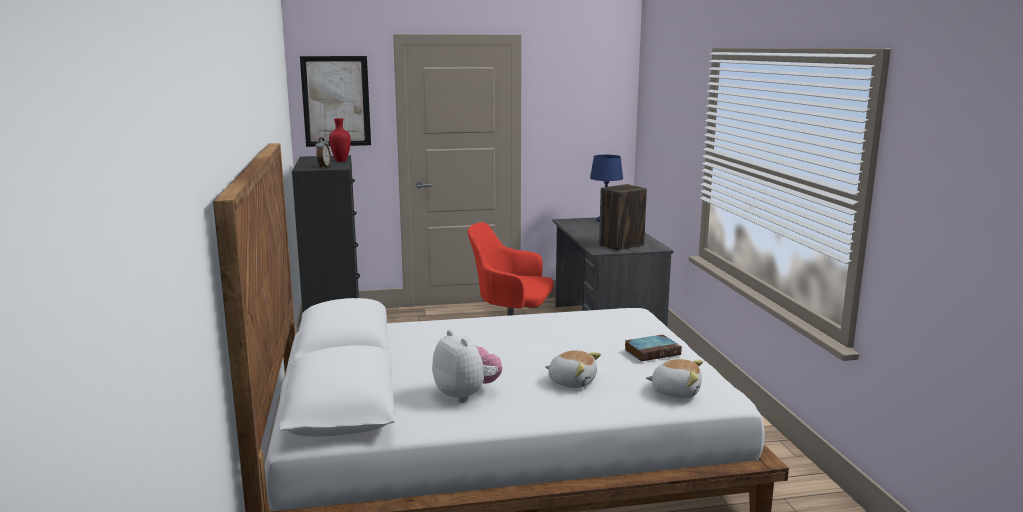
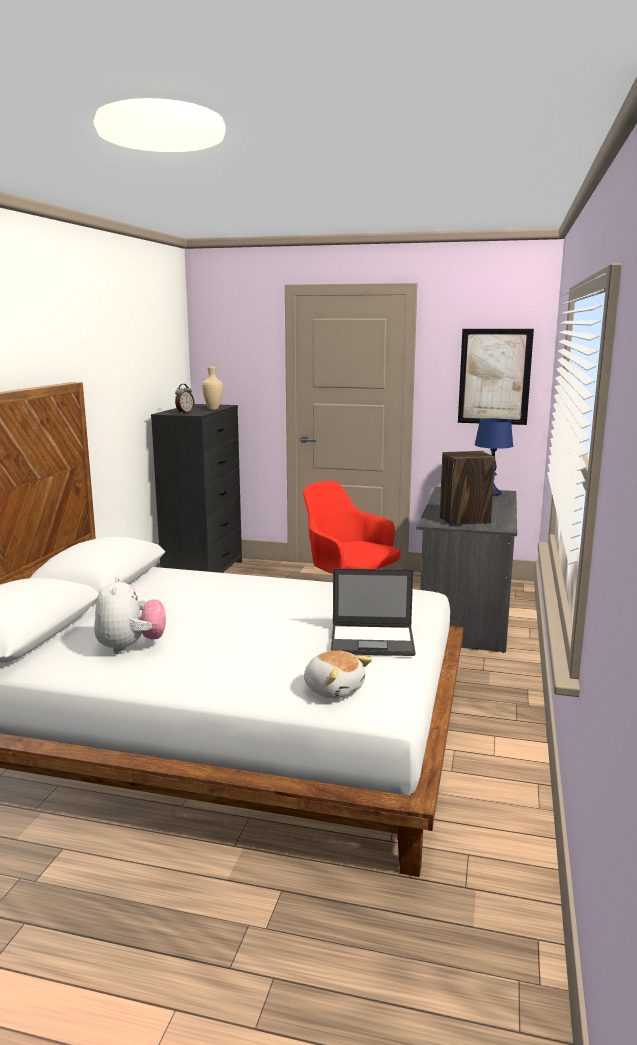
camera: 25 degrees right, 0 degrees up
(336, 101) = (230, 352): picture -> picture (494, 376)
(340, 161) = (213, 409): red vase -> beige vase
(572, 381) = (243, 655): plush toy -> none
(653, 352) = (373, 640): book -> laptop

